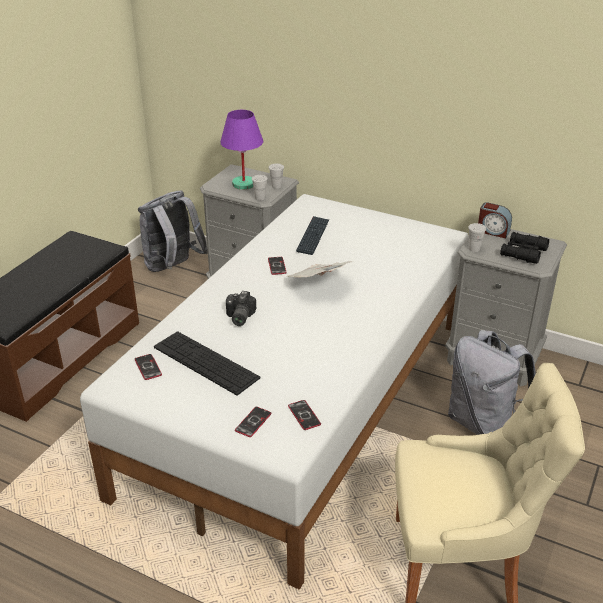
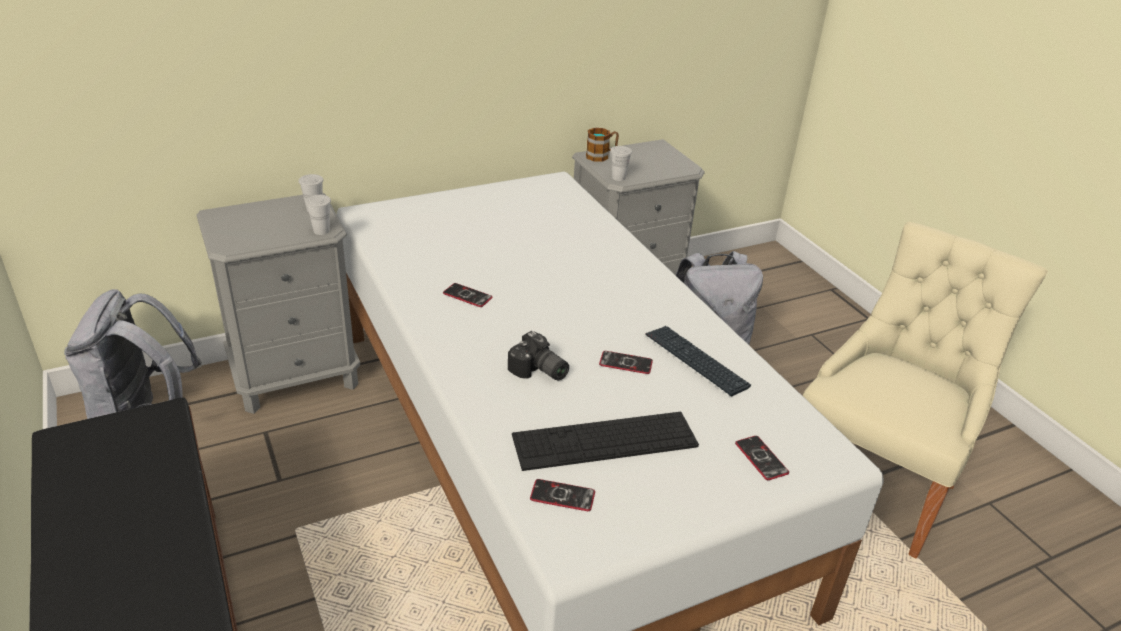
camera: 55 degrees left, 0 degrees up
(243, 184) = (267, 226): purple table lamp -> none
(304, 415) = (779, 415): phone -> phone (625, 363)
(313, 236) = (441, 245): keyboard -> keyboard (696, 361)
(319, 284) = (543, 288): newspaper -> none
(493, 231) = (601, 156): alarm clock -> mug
(523, 253) = (657, 163): black binoculars -> none

